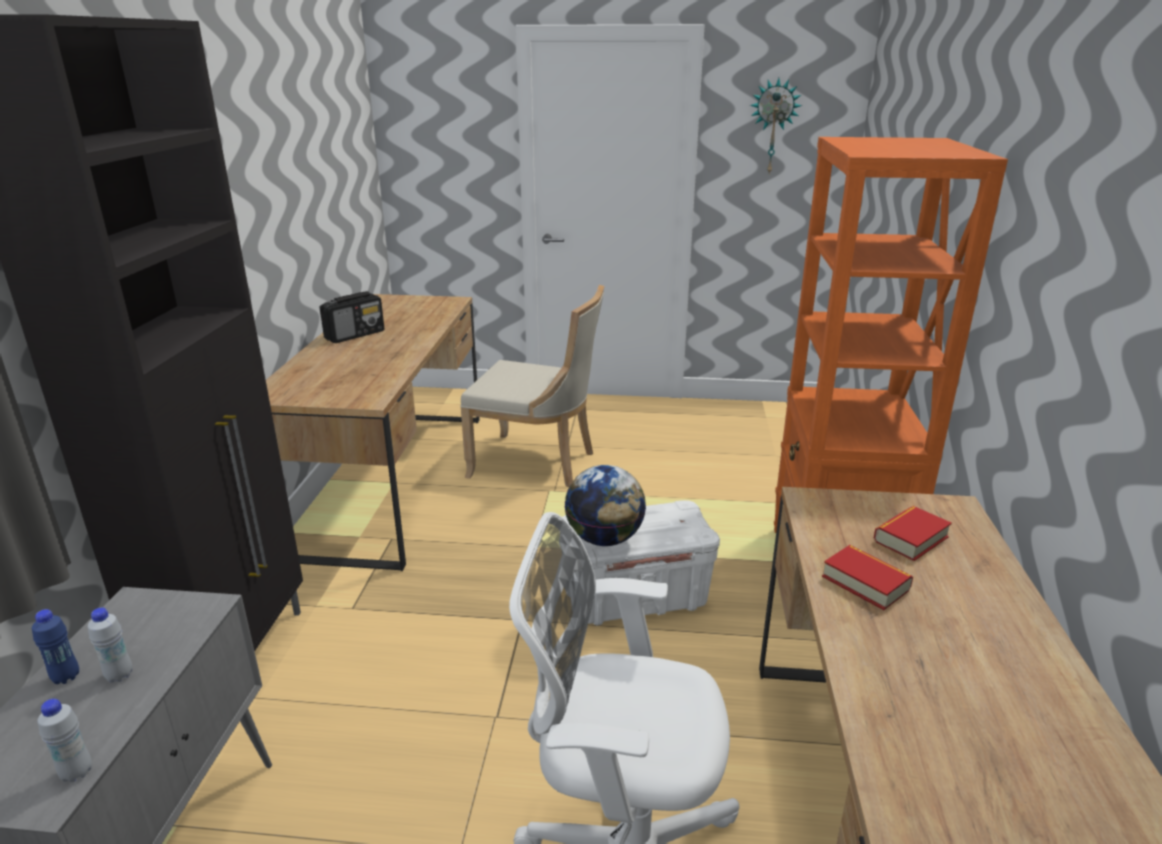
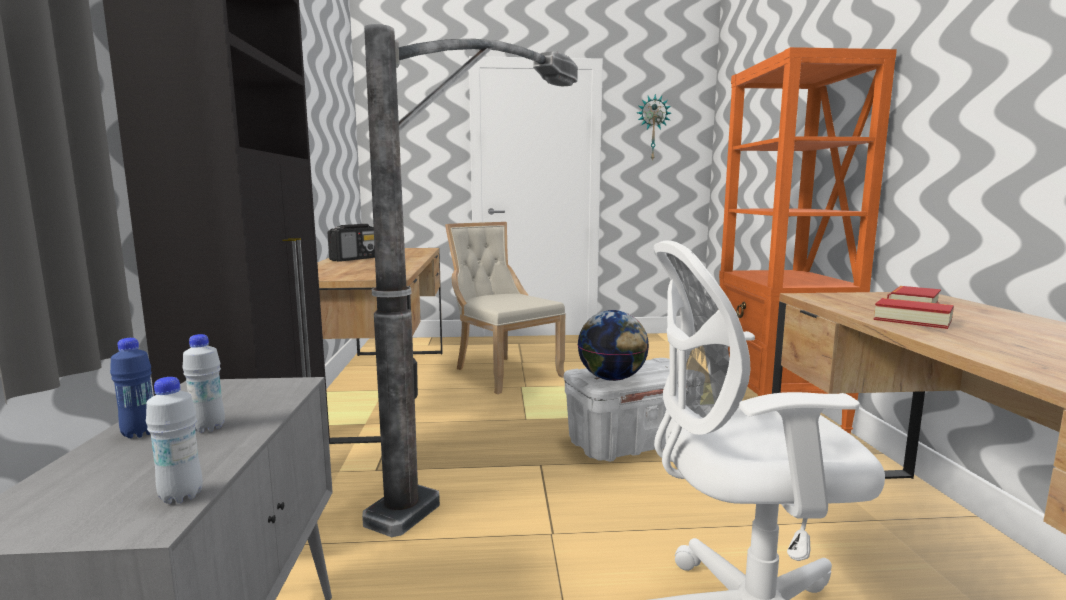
camera: 10 degrees left, 15 degrees down
(485, 584) = (495, 445): none -> floor lamp
(537, 463) = (503, 372): beige chair -> beige chair turned 135 degrees counterclockwise

